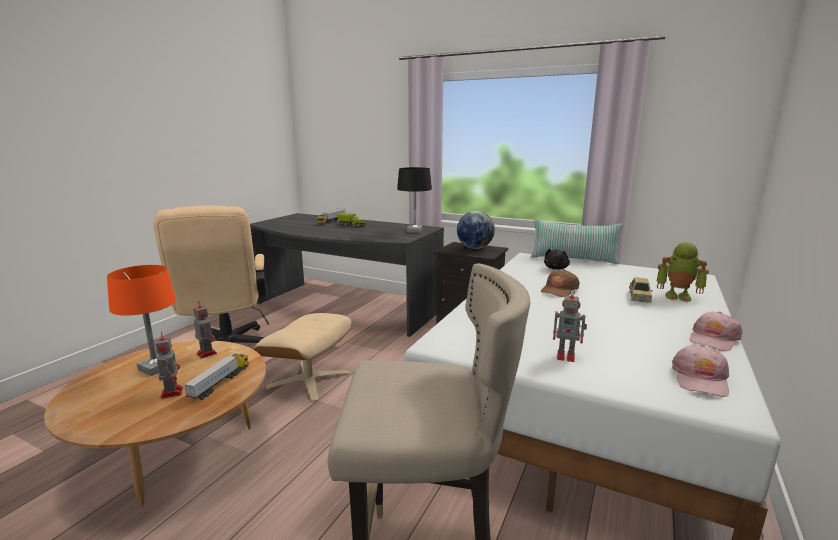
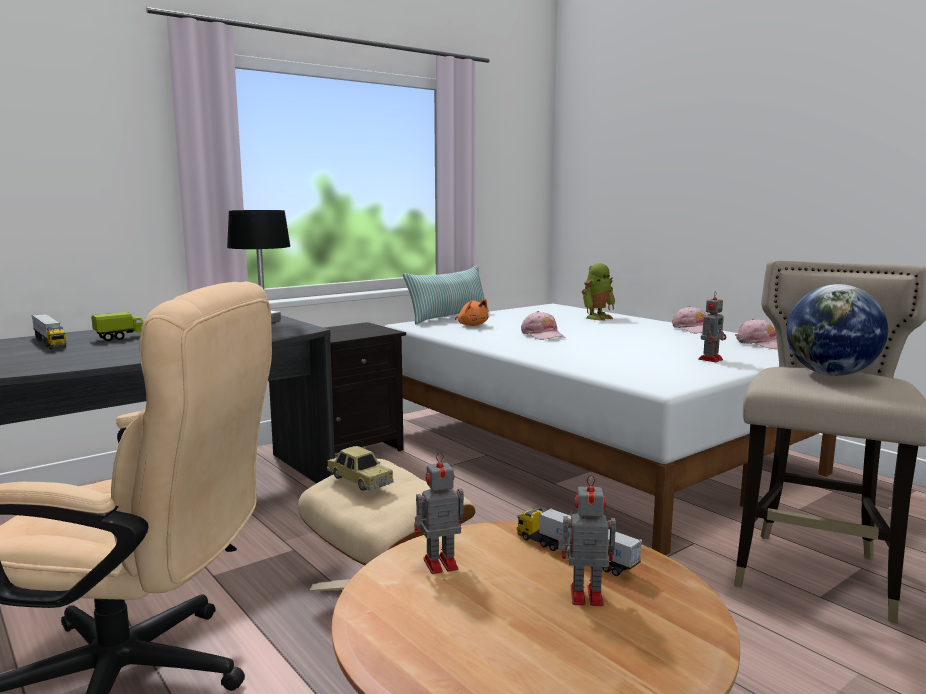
camera: 65 degrees left, 5 degrees down
(155, 368) = (465, 616): orange table lamp -> none
(474, 248) = (343, 330): globe -> globe (830, 374)
(556, 268) = (472, 325): black plush toy -> orange plush toy
(559, 290) = (543, 335): brown cap -> pink cap
(639, 297) = (588, 324): toy car -> toy car (359, 480)

